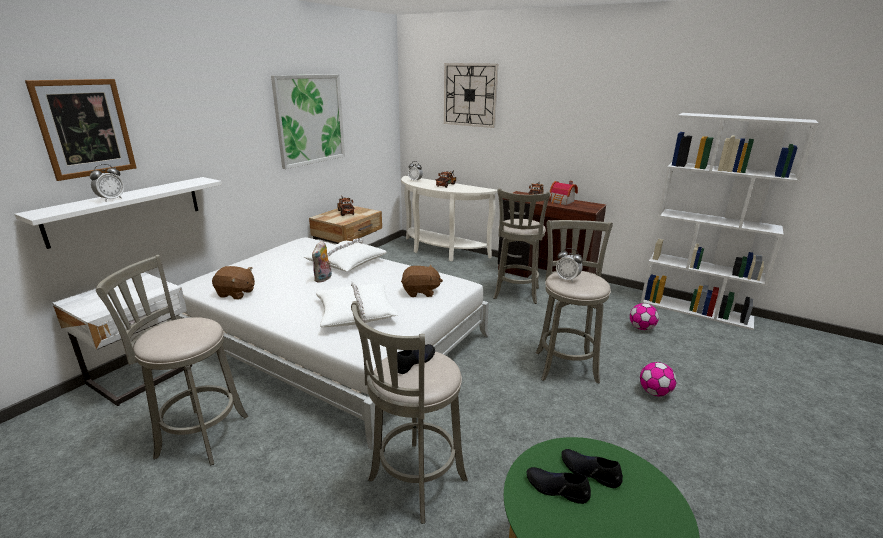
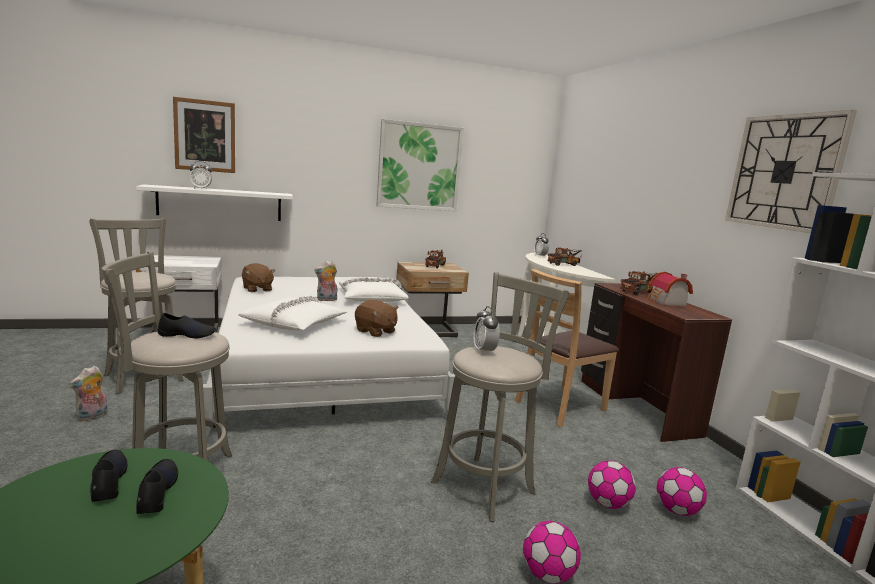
camera: 40 degrees right, 10 degrees down
(239, 496) = (92, 417): none -> plush toy
(470, 95) = (608, 159): wall clock -> wall clock (784, 172)
(516, 294) = (560, 406): grey stool -> brown chair
(618, 341) = (607, 504): none -> football

